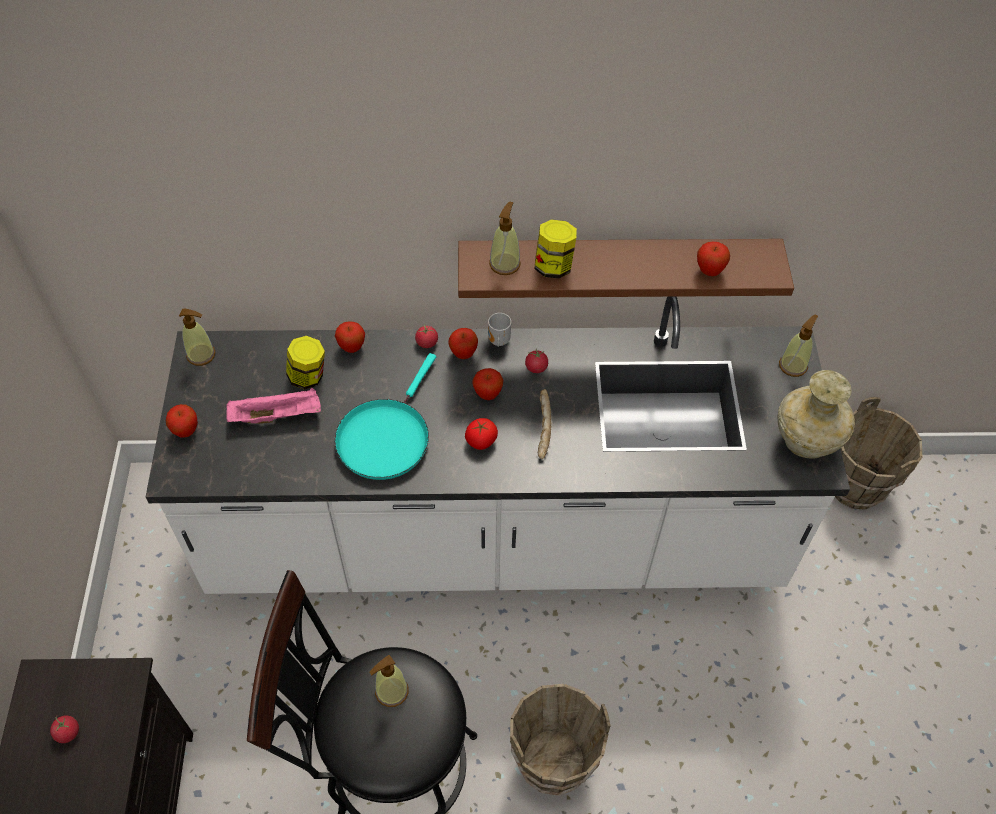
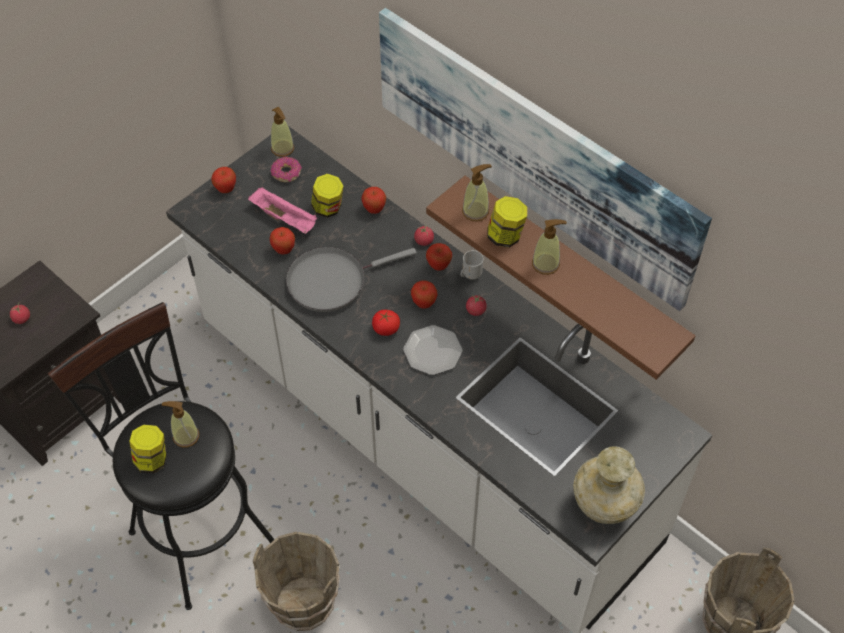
camera: 45 degrees right, 0 degrees up
(231, 374) = (286, 173): none -> donut
(384, 741) = (152, 459): none -> jar
(385, 437) = (332, 281): turquoise frying pan -> grey frying pan
(542, 428) = (433, 351): bread -> plate
(555, 160) = (532, 153): none -> picture
(709, 271) = (609, 317): apple -> apple (284, 250)
(793, 365) = (661, 450): soap dispenser -> soap dispenser (546, 264)

